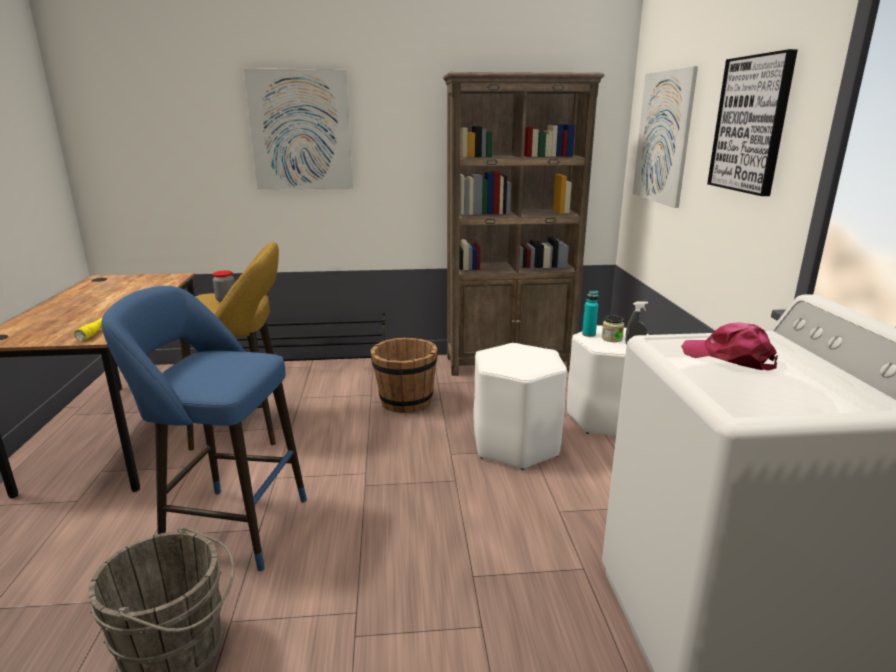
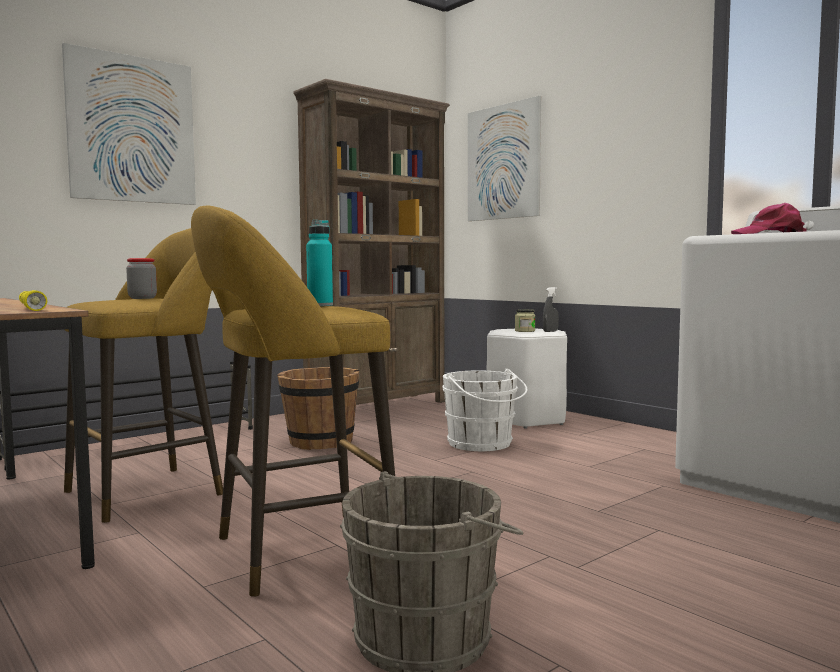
camera: 35 degrees left, 15 degrees down
(229, 526) = (294, 553): blue stool -> yellow stool
(516, 445) = (482, 444): white stool -> white bucket
(588, 334) = (501, 331): turquoise bottle -> turquoise bottle (320, 305)
(751, 124) = (620, 127): picture -> none

